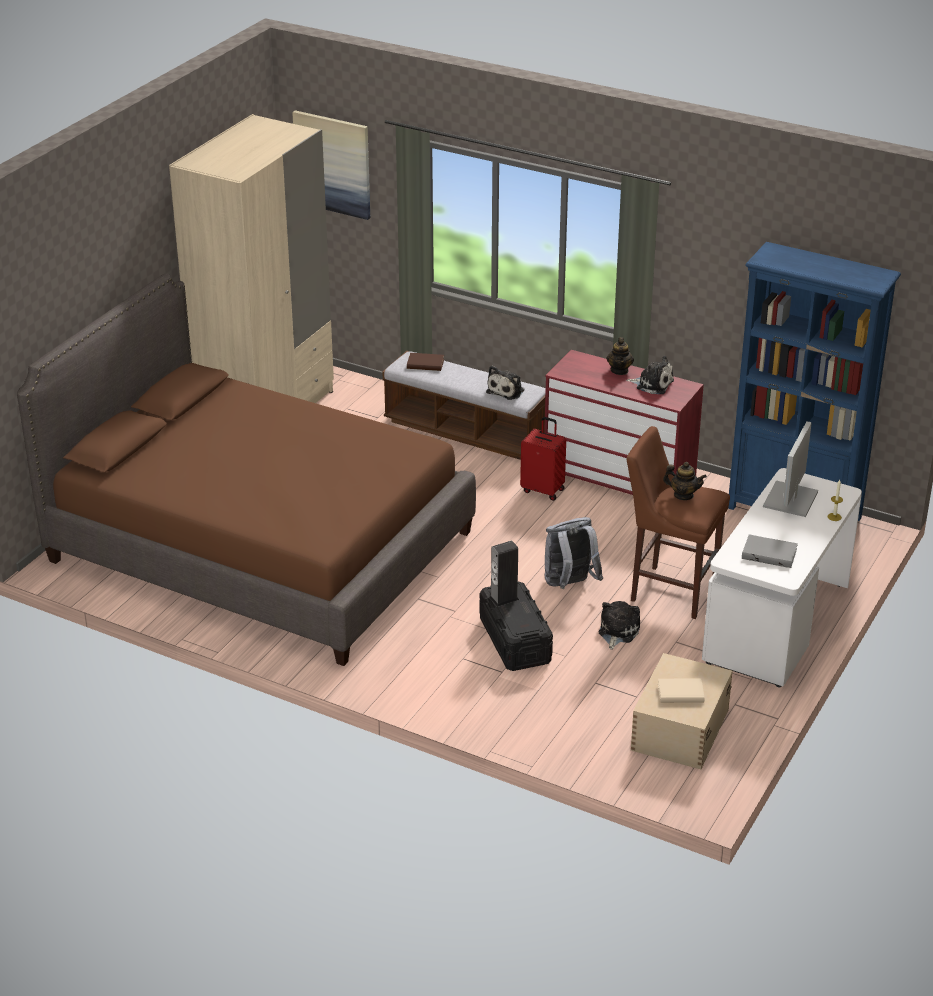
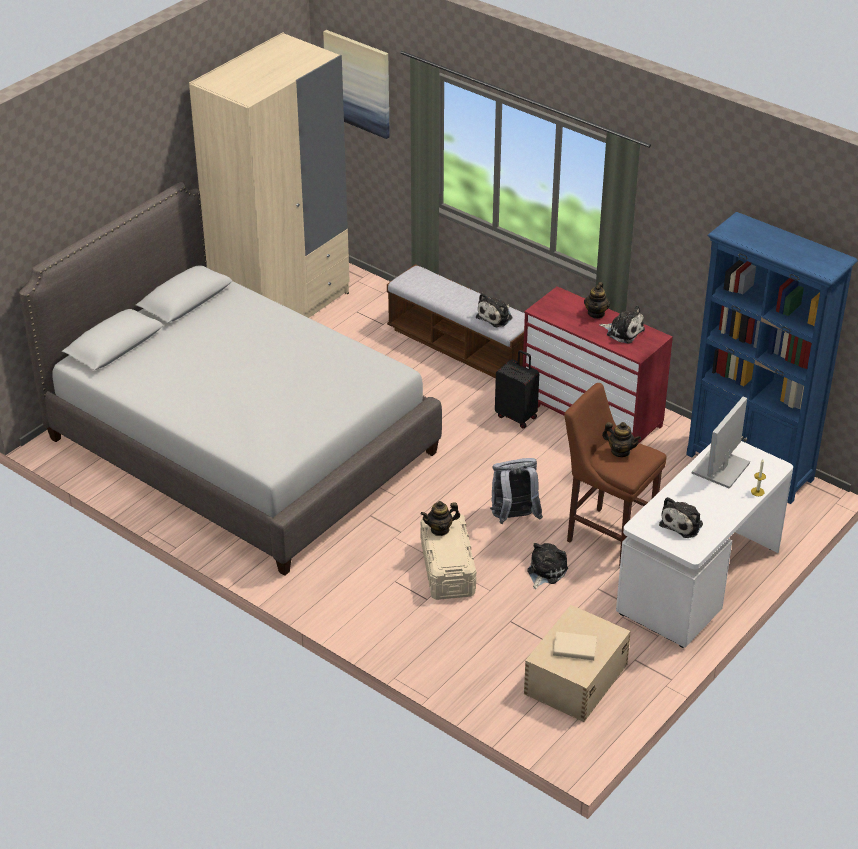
camera: 10 degrees right, 5 degrees up
(260, 546) = (241, 445): brown bed -> grey bed
(425, 364) = (427, 281): brown book -> none
(504, 598) = (440, 529): speaker -> teapot
(515, 641) = (447, 569): black storage box -> beige storage box
(543, 490) = (517, 416): red suitcase -> black suitcase
(769, 553) = (683, 523): grey book -> plush toy

